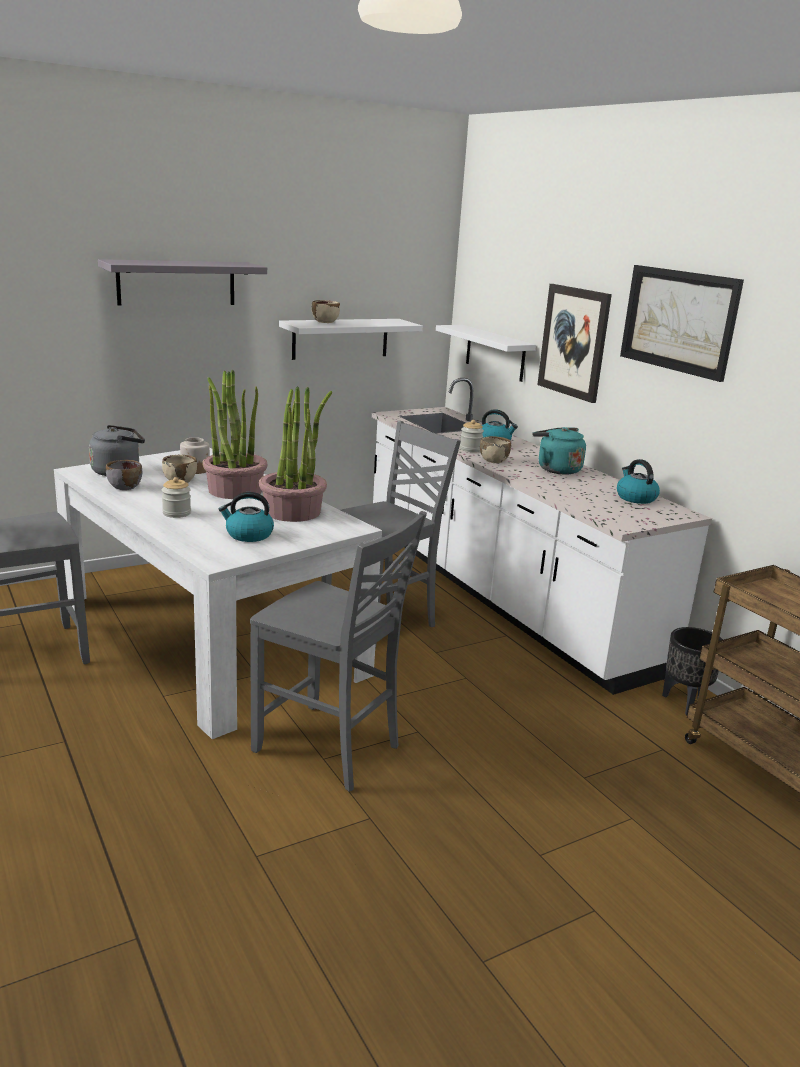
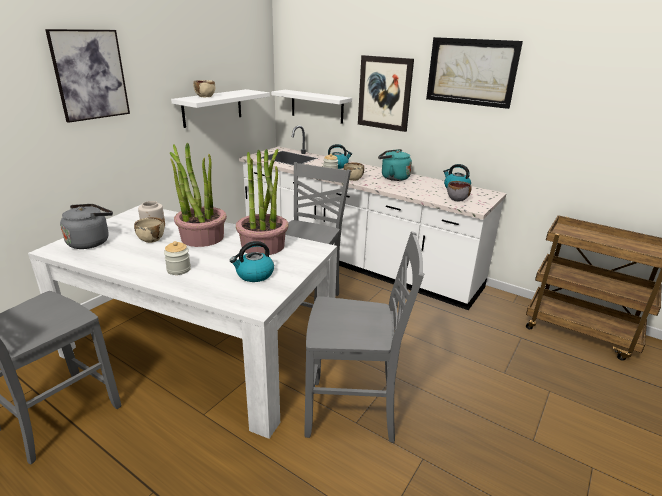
camera: 25 degrees left, 5 degrees up
(124, 487) = (110, 255): grey bowl -> grey bowl (457, 199)
(176, 283) = (90, 75): grey shelf -> picture
(685, 703) = (504, 303): black planter -> none

